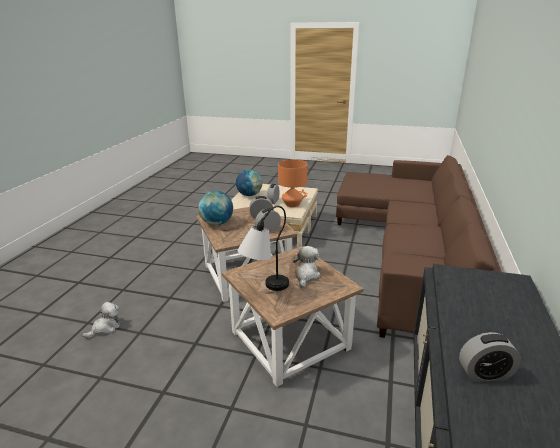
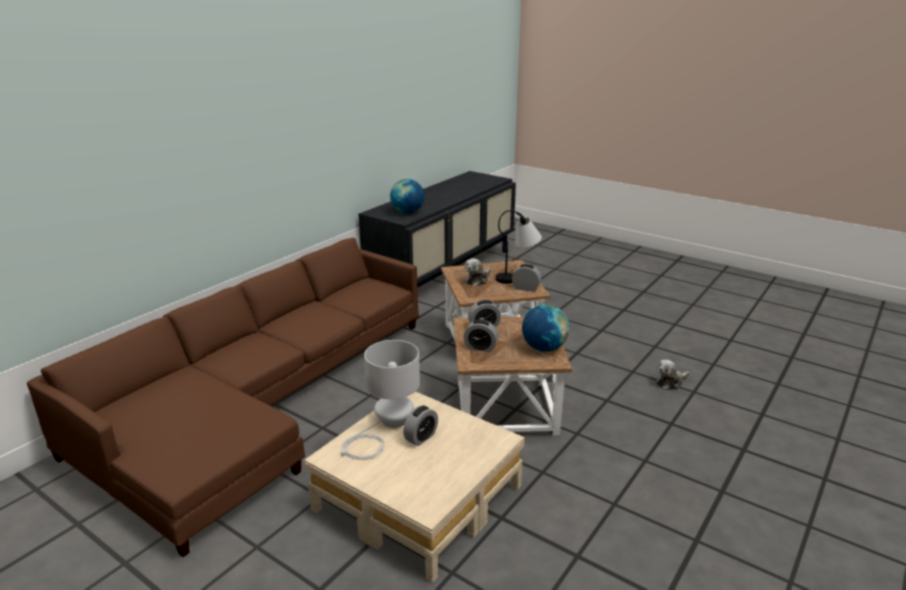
camera: 160 degrees left, 0 degrees up
(249, 195) = (455, 470): globe -> globe (407, 212)
(294, 200) = (382, 430): orange table lamp -> white table lamp
(485, 374) = (450, 196): alarm clock -> alarm clock (526, 288)

